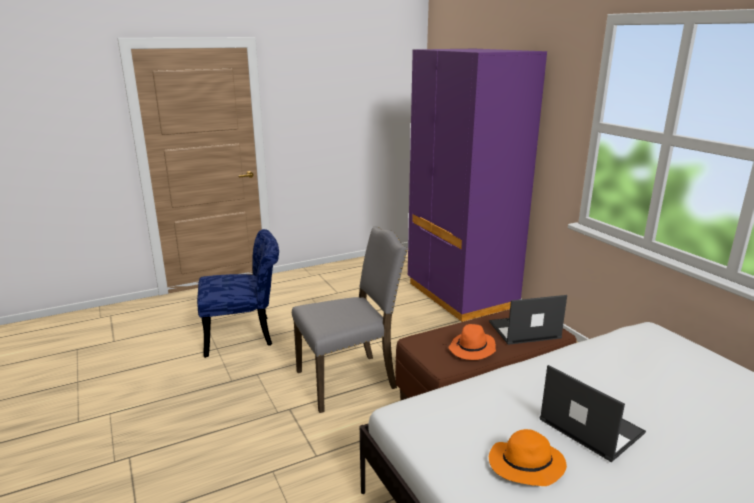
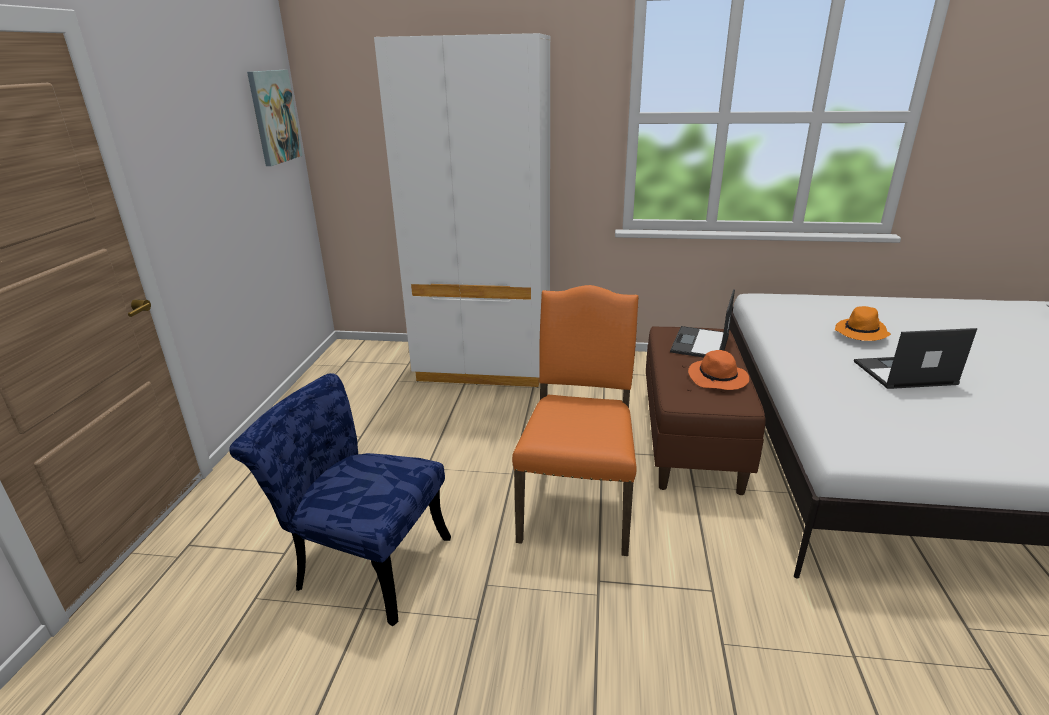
camera: 55 degrees left, 5 degrees up
(245, 335) = (363, 561): blue chair -> blue chair turned 90 degrees counterclockwise
(349, 380) = (578, 506): grey chair -> orange chair
(396, 92) = (274, 117): none -> picture
(461, 295) = (484, 365): purple wardrobe -> white wardrobe
(525, 466) = (959, 421): orange hat -> orange hat (861, 333)

